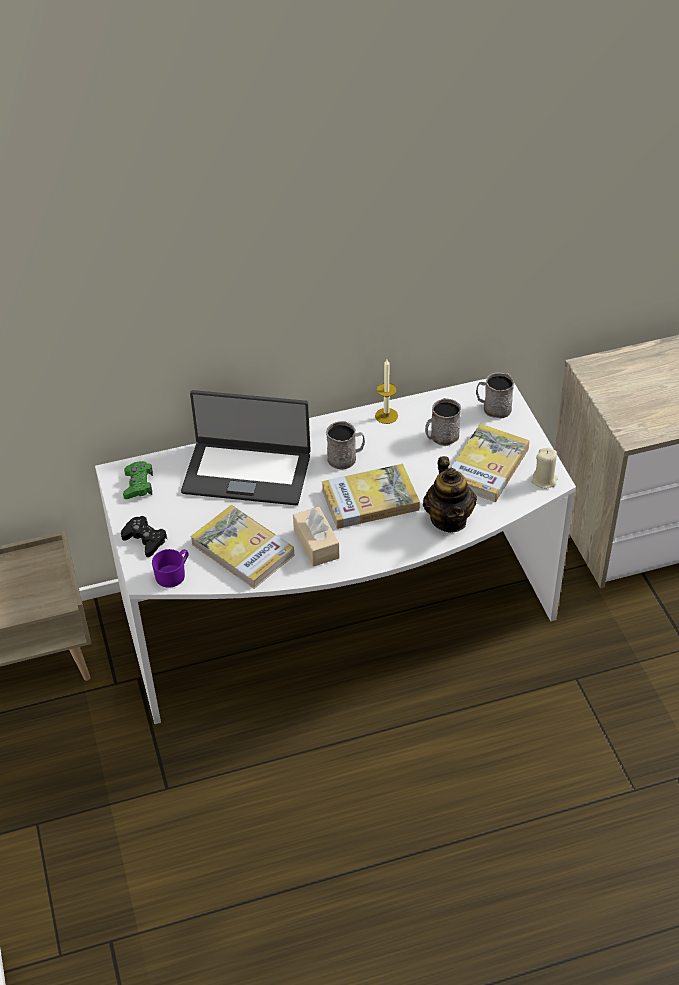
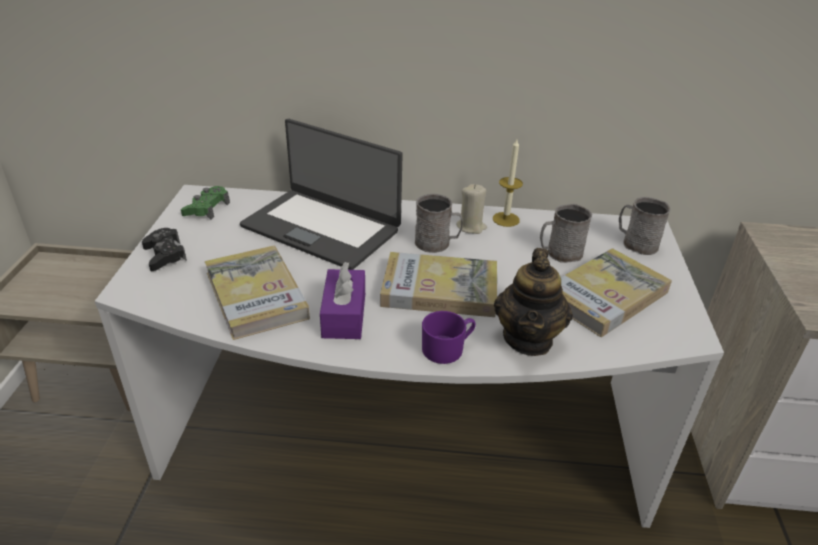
camera: 20 degrees right, 10 degrees down
(173, 574) = (160, 296): purple mug -> purple mug (447, 348)
(316, 544) = (344, 315): beige tissue box -> purple tissue box
(544, 480) = (679, 332): beige candle -> beige candle (471, 227)

